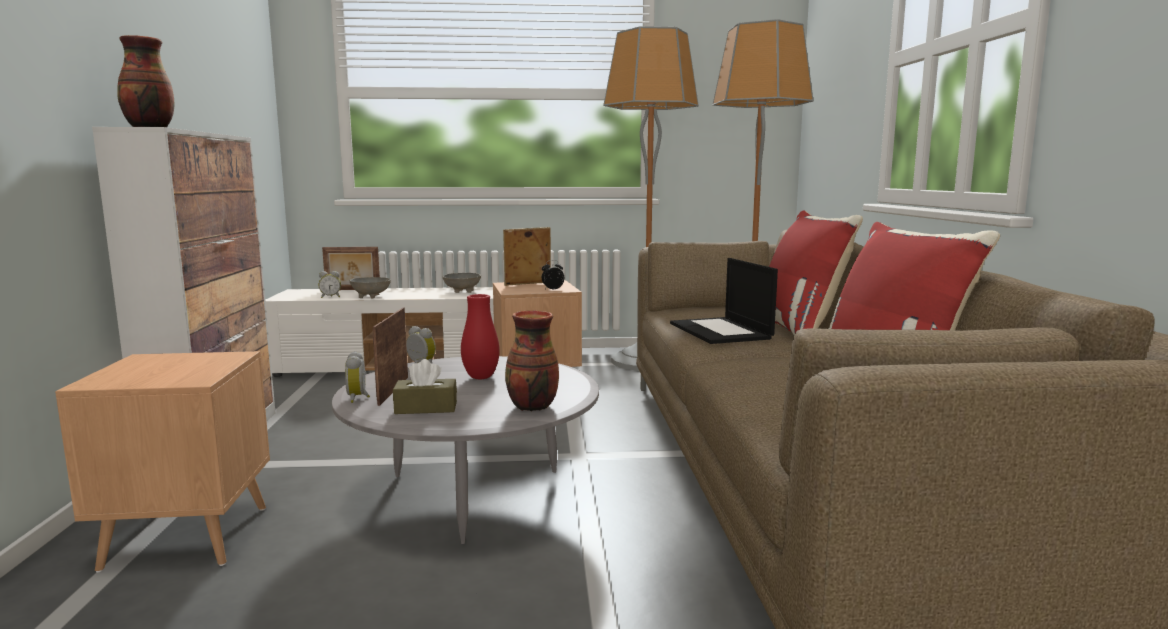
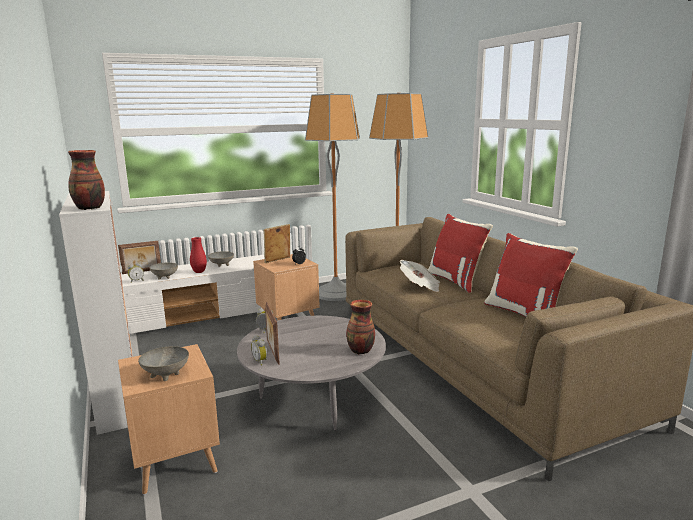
camera: 20 degrees left, 5 degrees up
(156, 376) = (167, 374): none -> grey bowl
(426, 408) = (307, 361): brown tissue box -> none
(481, 377) = (310, 334): red vase -> red vase (199, 272)
(721, 331) = (420, 286): laptop -> newspaper

